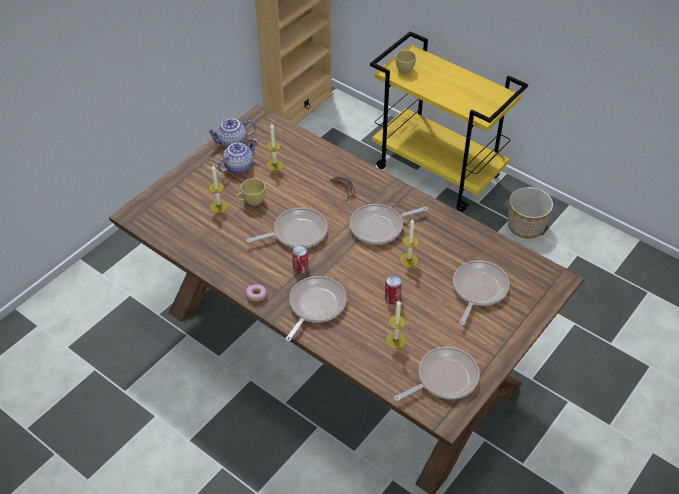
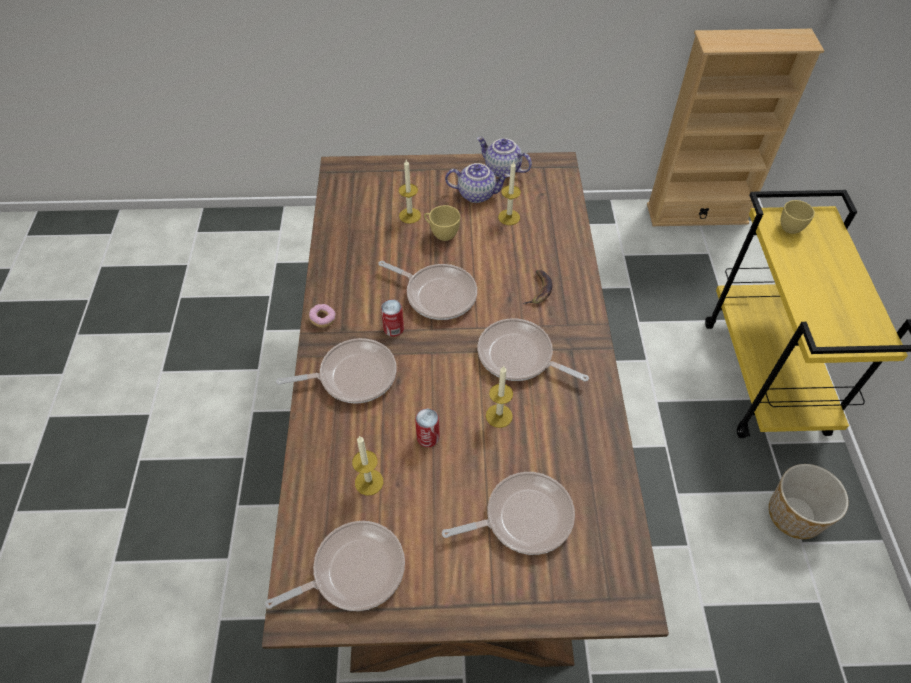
camera: 50 degrees right, 5 degrees up
(444, 378) = (353, 571): frying pan -> frying pan turned 45 degrees counterclockwise

